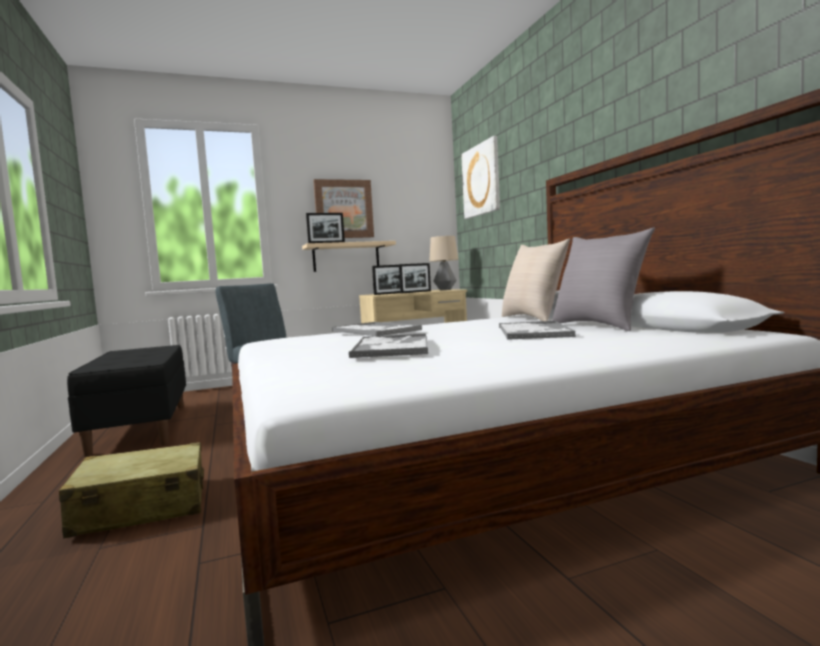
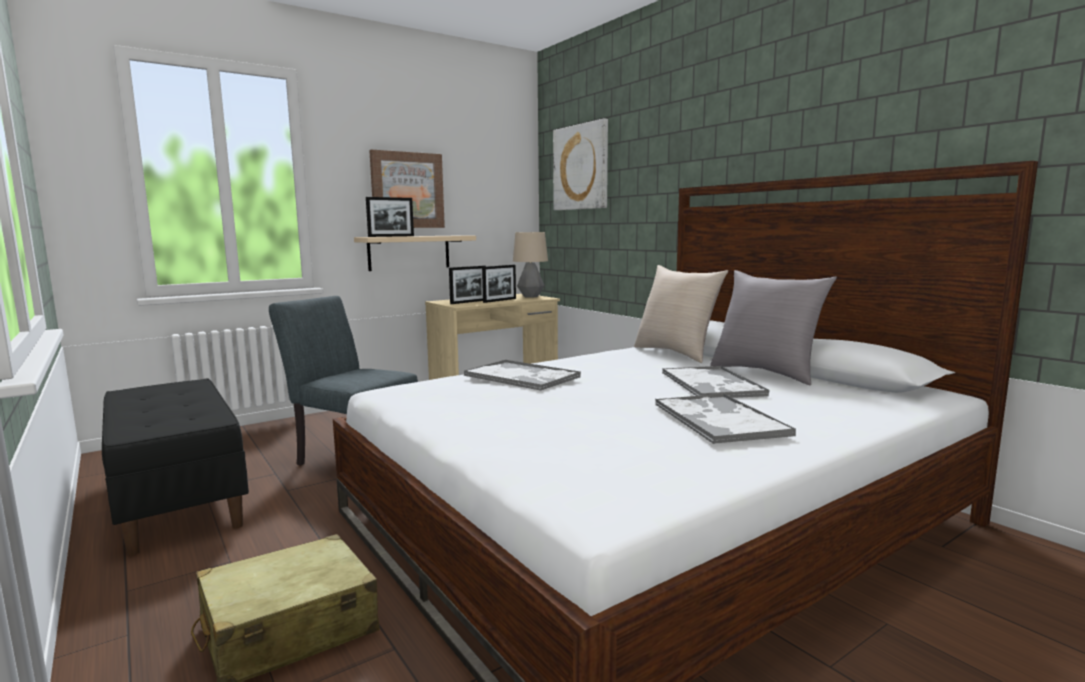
camera: 15 degrees left, 5 degrees up
(392, 347) = (589, 415): tray -> tray (718, 419)

